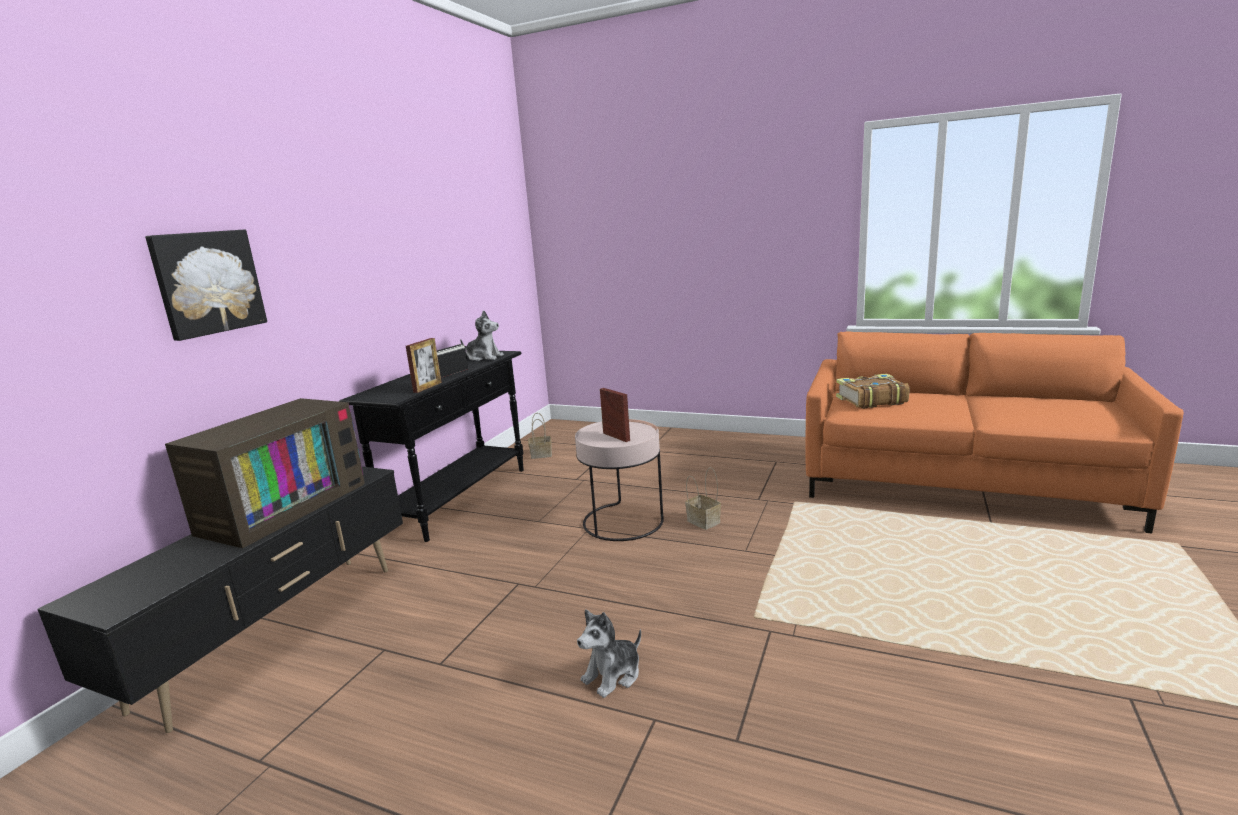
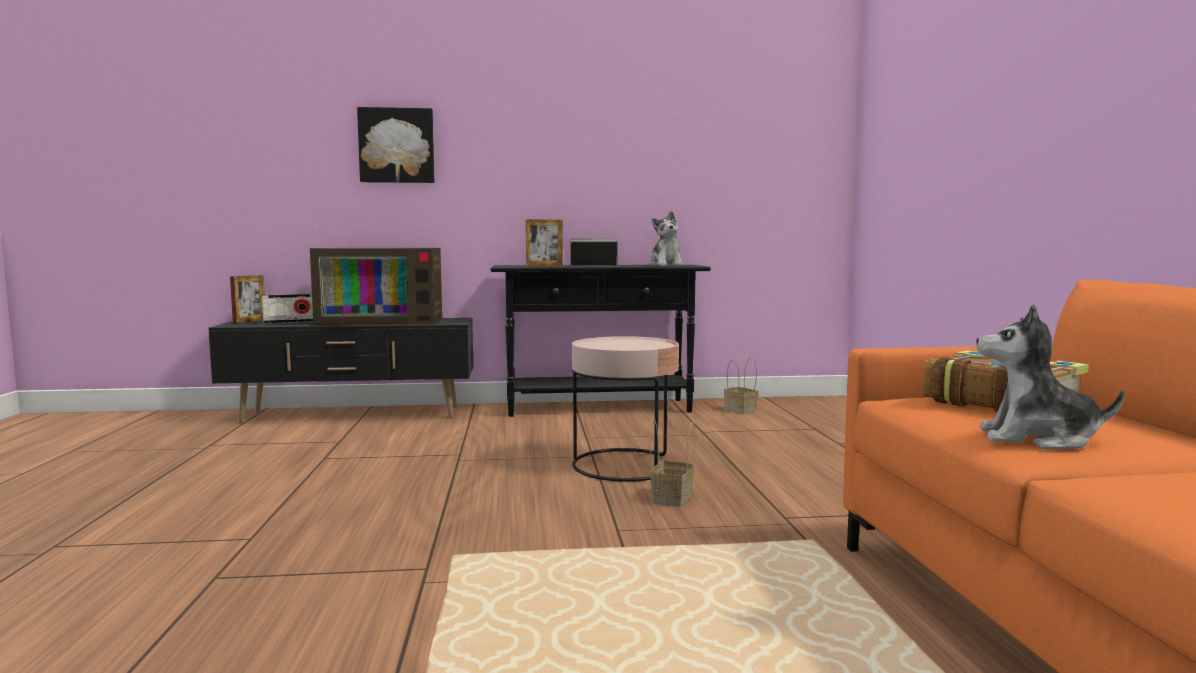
camera: 60 degrees right, 10 degrees down
(170, 564) = (289, 322): none -> radio
(613, 675) = (318, 512): plush toy -> plush toy (1037, 439)
(616, 437) = (614, 345): picture frame -> picture frame (249, 321)

